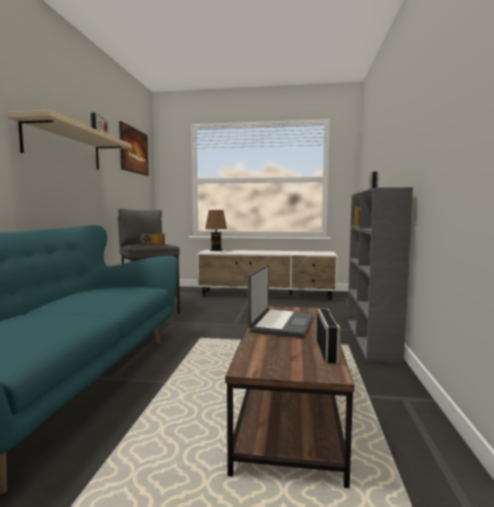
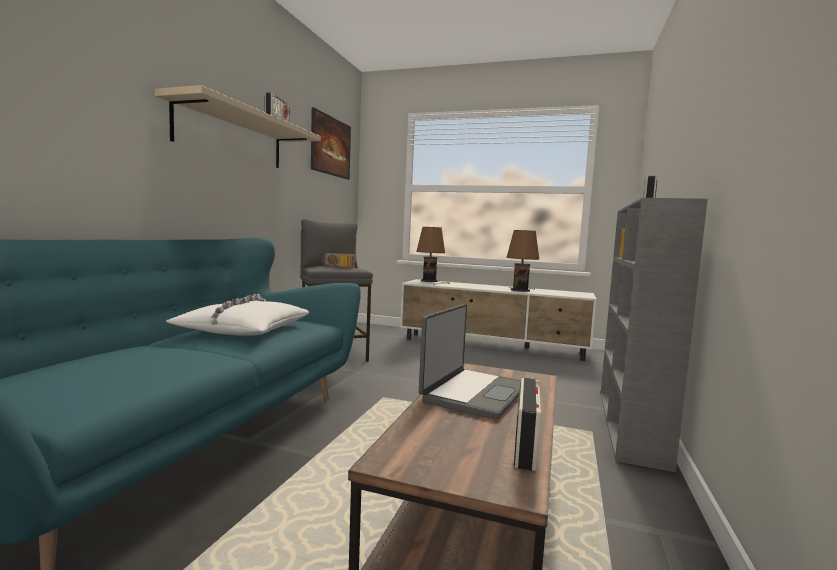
camera: 10 degrees right, 0 degrees up
(96, 296) = (243, 329): none -> white pillow
(284, 253) = (520, 290): none -> brown table lamp

